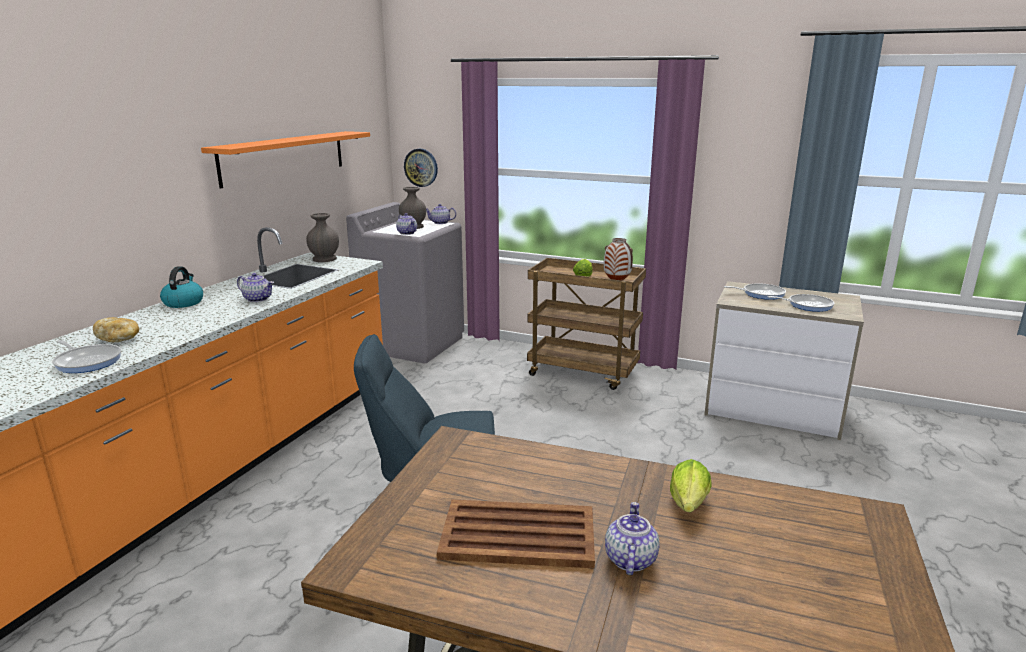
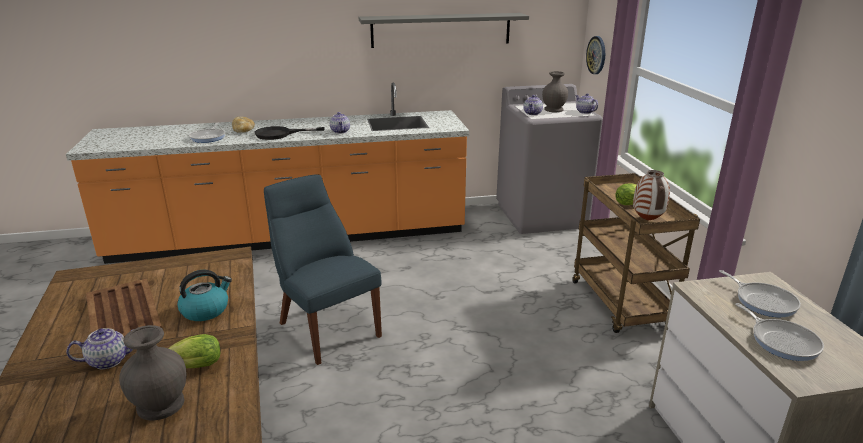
camera: 55 degrees right, 5 degrees up
(183, 302) = (311, 121): kettle -> kettle (206, 310)
(189, 324) = (280, 134): none -> black frying pan
(284, 157) = (441, 30): orange shelf -> grey shelf
(325, 259) = (444, 117): grey vase -> grey vase (162, 405)

